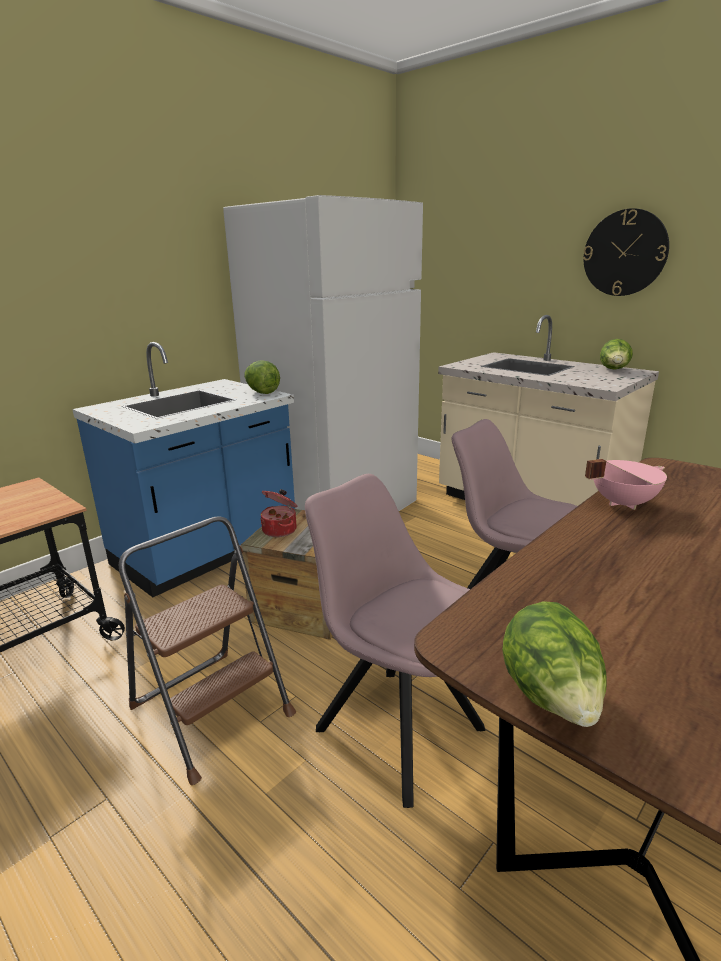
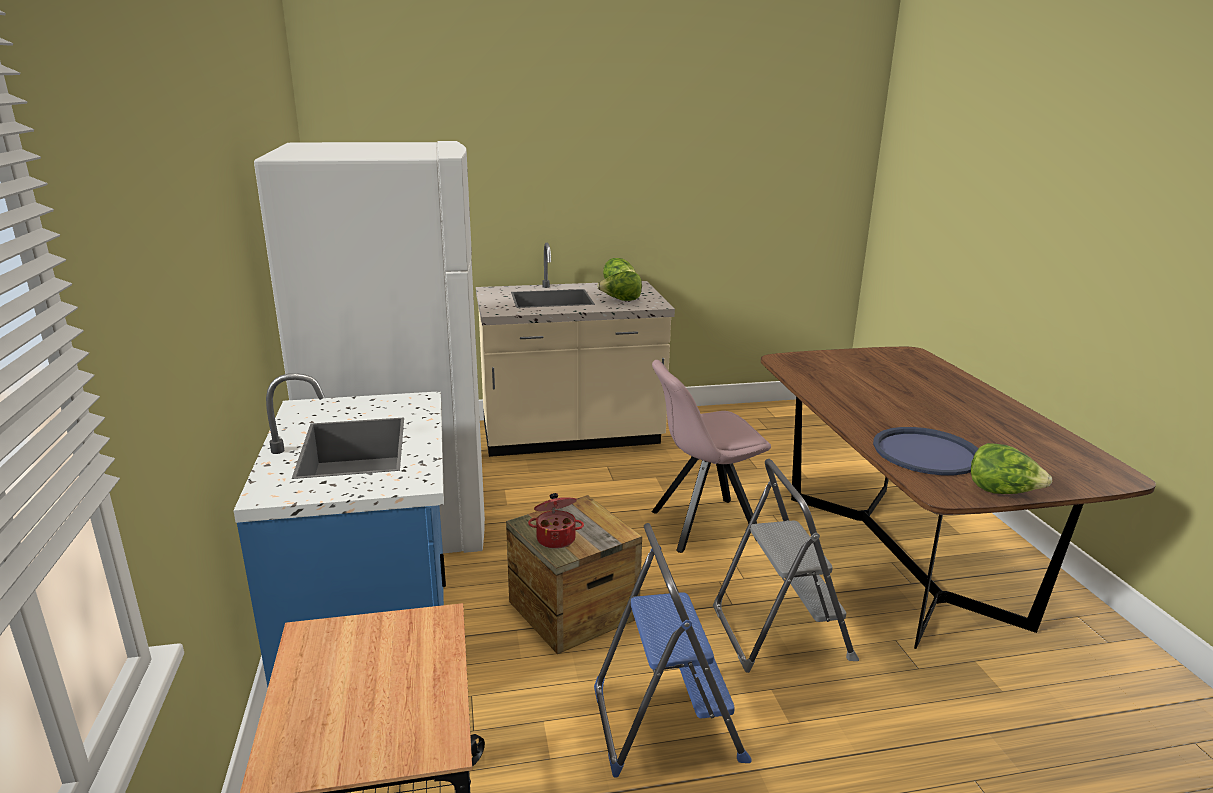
camera: 55 degrees left, 0 degrees up
(208, 706) = (660, 722): brown step ladder -> blue step ladder
(262, 392) = (400, 400): lettuce -> lettuce (621, 300)
(397, 729) = (775, 632): pink chair -> grey step ladder
(578, 604) = (926, 452): none -> blue tray
(621, 503) = (819, 392): pink cooking pot -> none
(625, 253) = (602, 179): wall clock -> none

